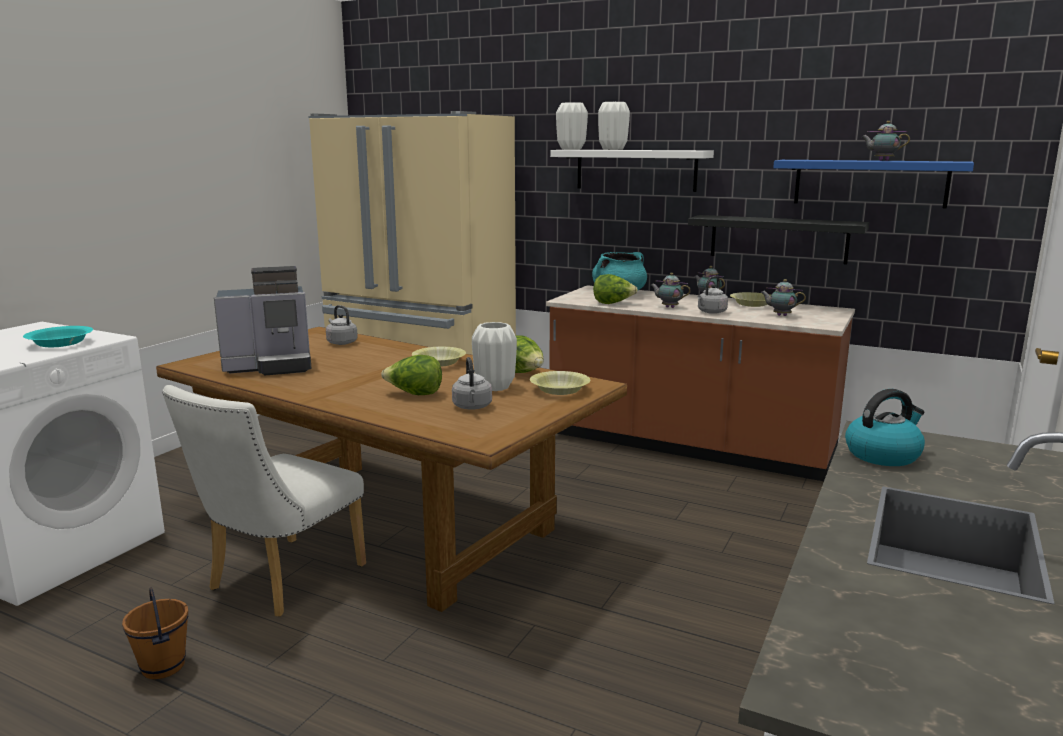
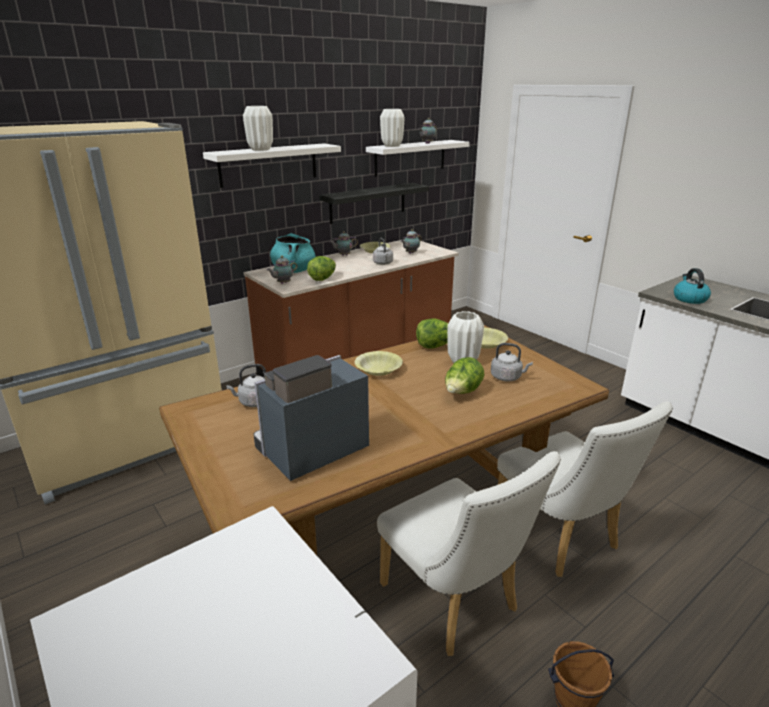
camera: 65 degrees left, 10 degrees up
(60, 344) = (260, 578): turquoise bowl -> none
(271, 366) = (310, 451): coffee machine -> coffee machine turned 135 degrees counterclockwise
(413, 635) = (561, 538): none -> white chair
(571, 149) = (225, 152): white vase -> white vase (392, 146)
(668, 307) = (355, 268): teapot -> teapot (283, 283)
(870, 183) = (410, 157): blue shelf -> white shelf

